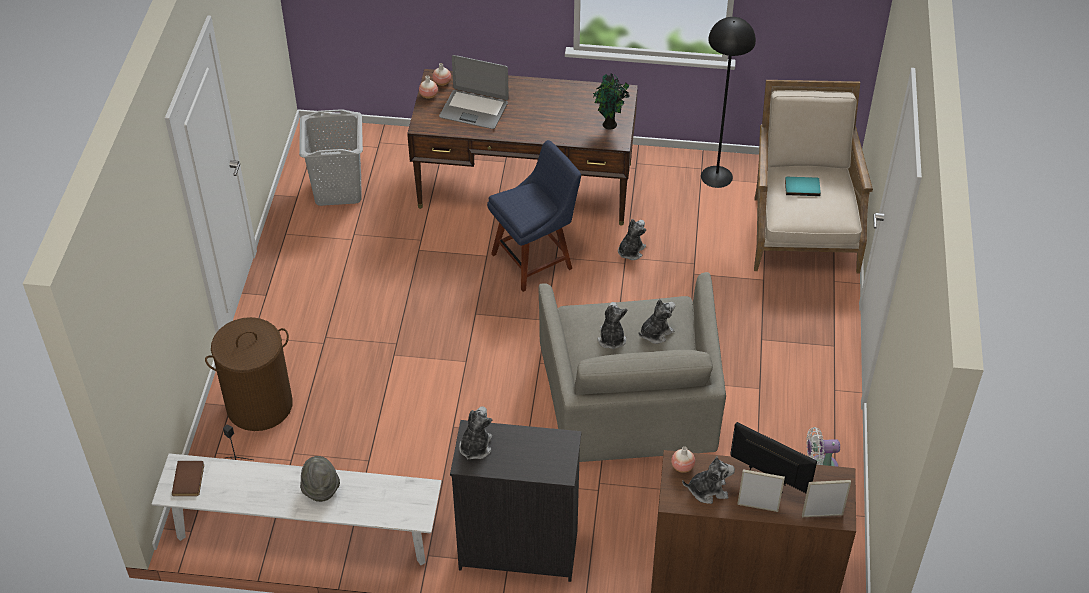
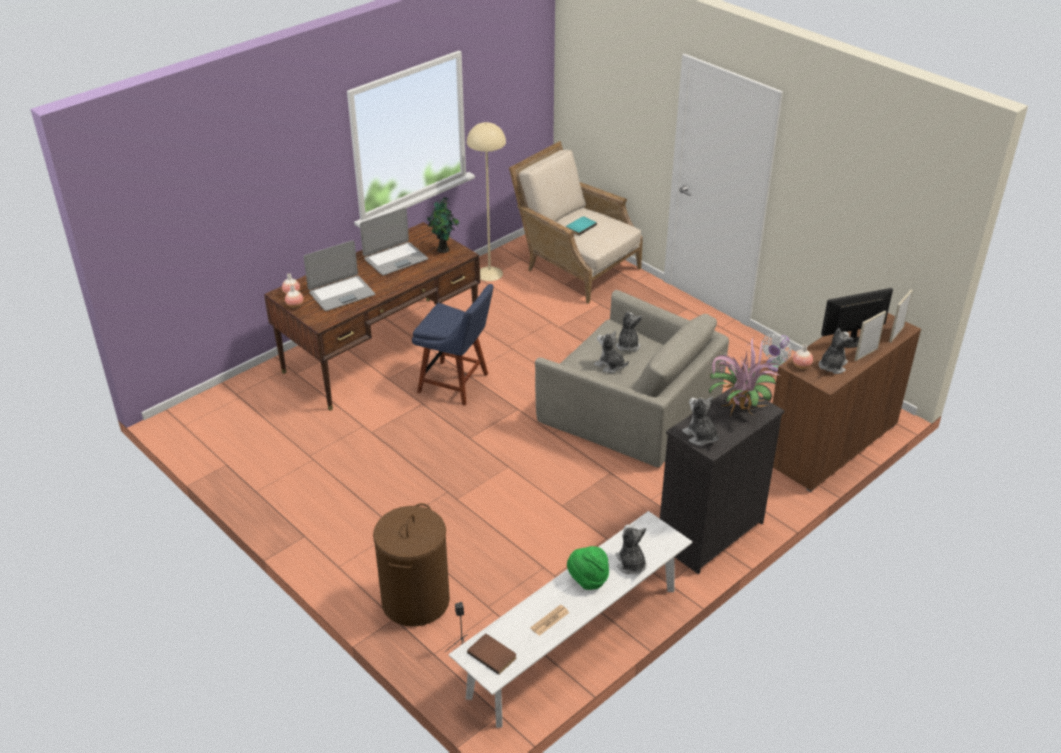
camera: 50 degrees left, 10 degrees down
(254, 492) = (549, 620): none -> newspaper
(320, 488) = (588, 579): grey hat -> green hat
(338, 189) = (252, 439): grey laundry basket -> none
(535, 259) = (456, 384): blue chair -> blue chair turned 105 degrees clockwise
(542, 452) = (738, 409): none -> potted plant
(559, 106) = (395, 259): none -> laptop
(630, 251) = (505, 340): plush toy -> plush toy (630, 564)
(716, 176) = (489, 273): black floor lamp -> beige floor lamp

